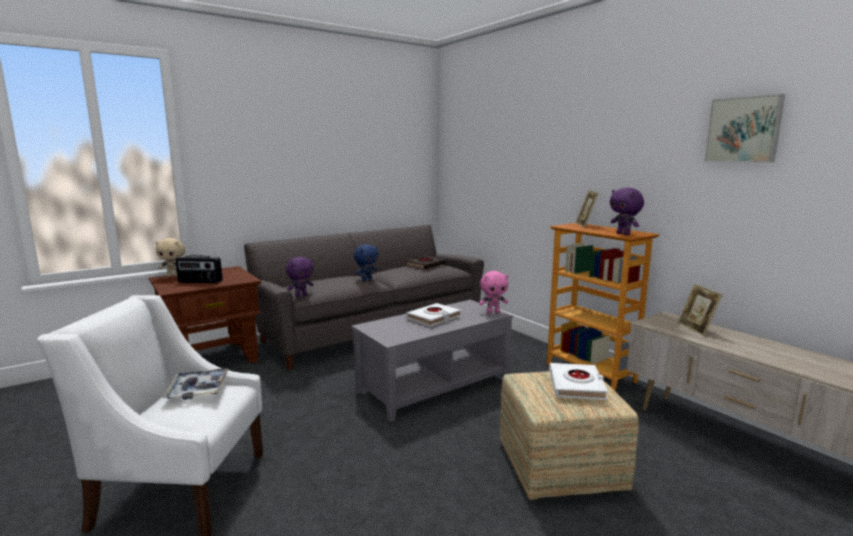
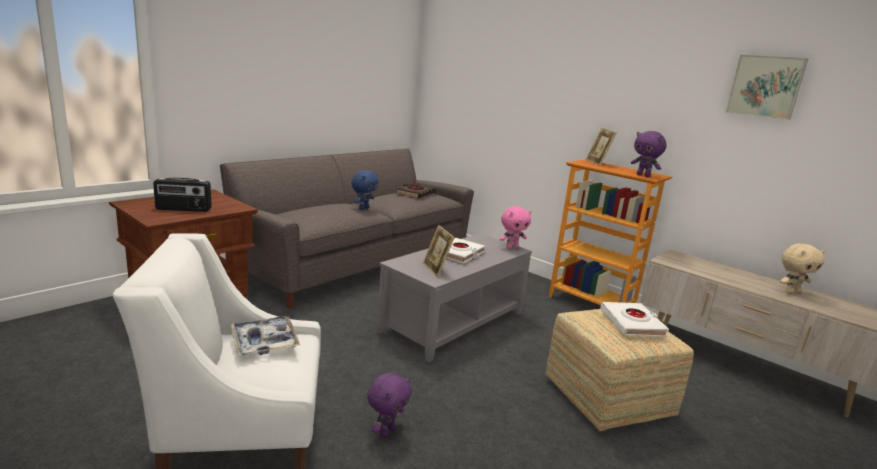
camera: 15 degrees left, 5 degrees up
(174, 276) = (142, 201): beige plush toy -> beige plush toy (791, 292)
(301, 295) = (303, 227): purple plush toy -> purple plush toy (386, 431)
(696, 329) = (706, 267): picture frame -> picture frame (436, 269)

